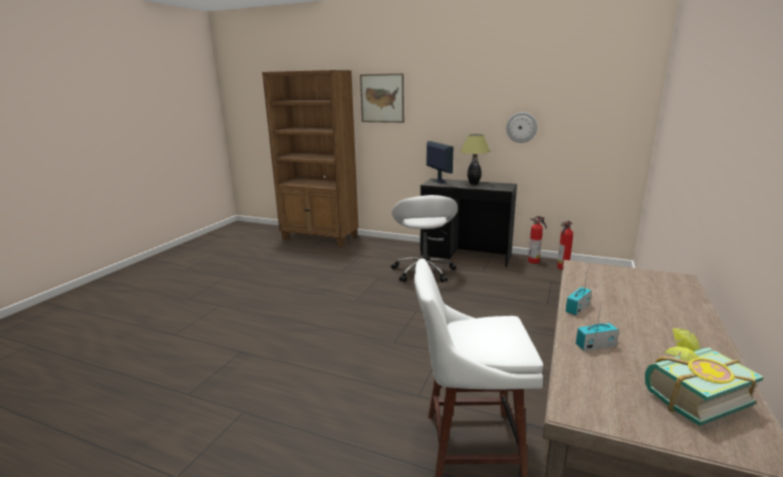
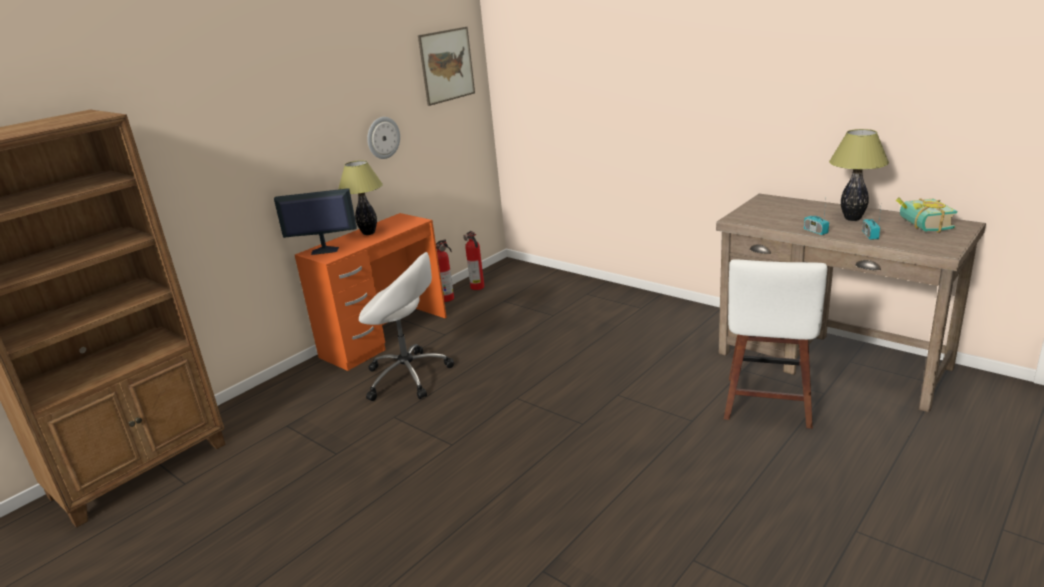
camera: 70 degrees left, 5 degrees up
(382, 98) = (169, 149): picture -> picture (447, 65)
(466, 255) = (384, 336): black desk -> orange desk
(658, 334) = (852, 219): none -> table lamp

